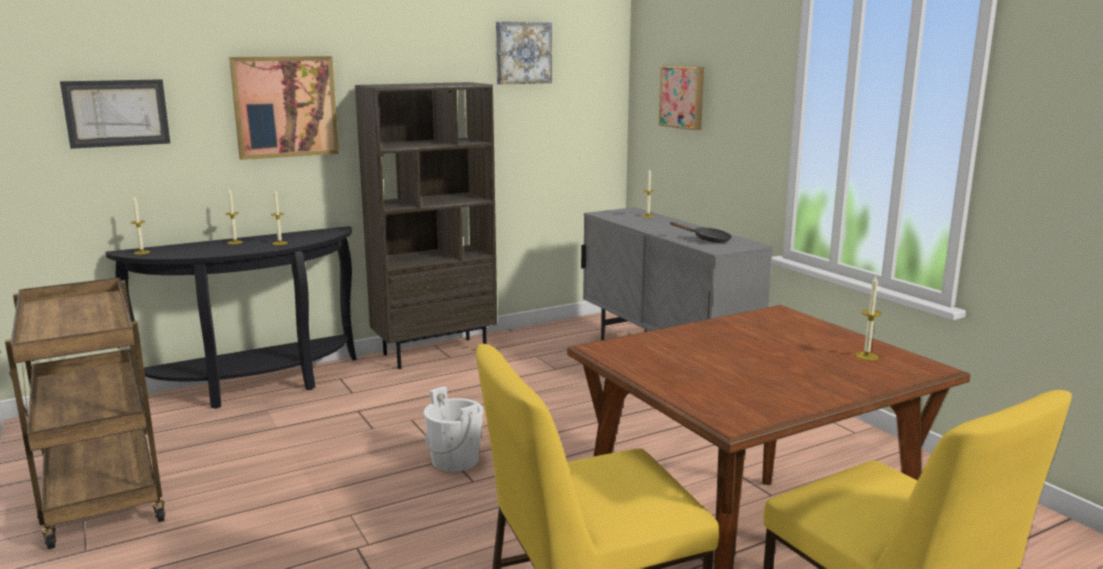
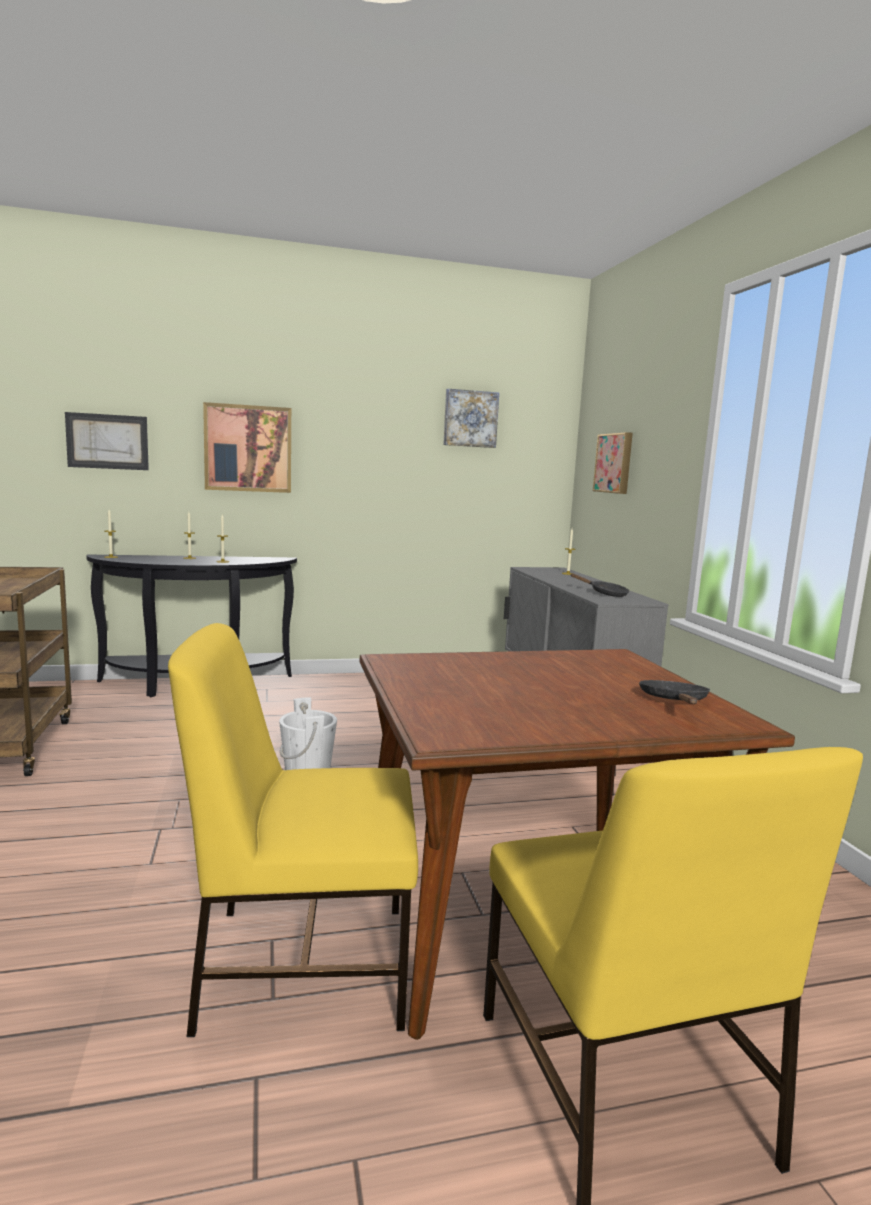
camera: 15 degrees right, 5 degrees down
(435, 352) = (361, 680): brown bookcase -> none
(866, 356) = (674, 701): candle -> black frying pan

